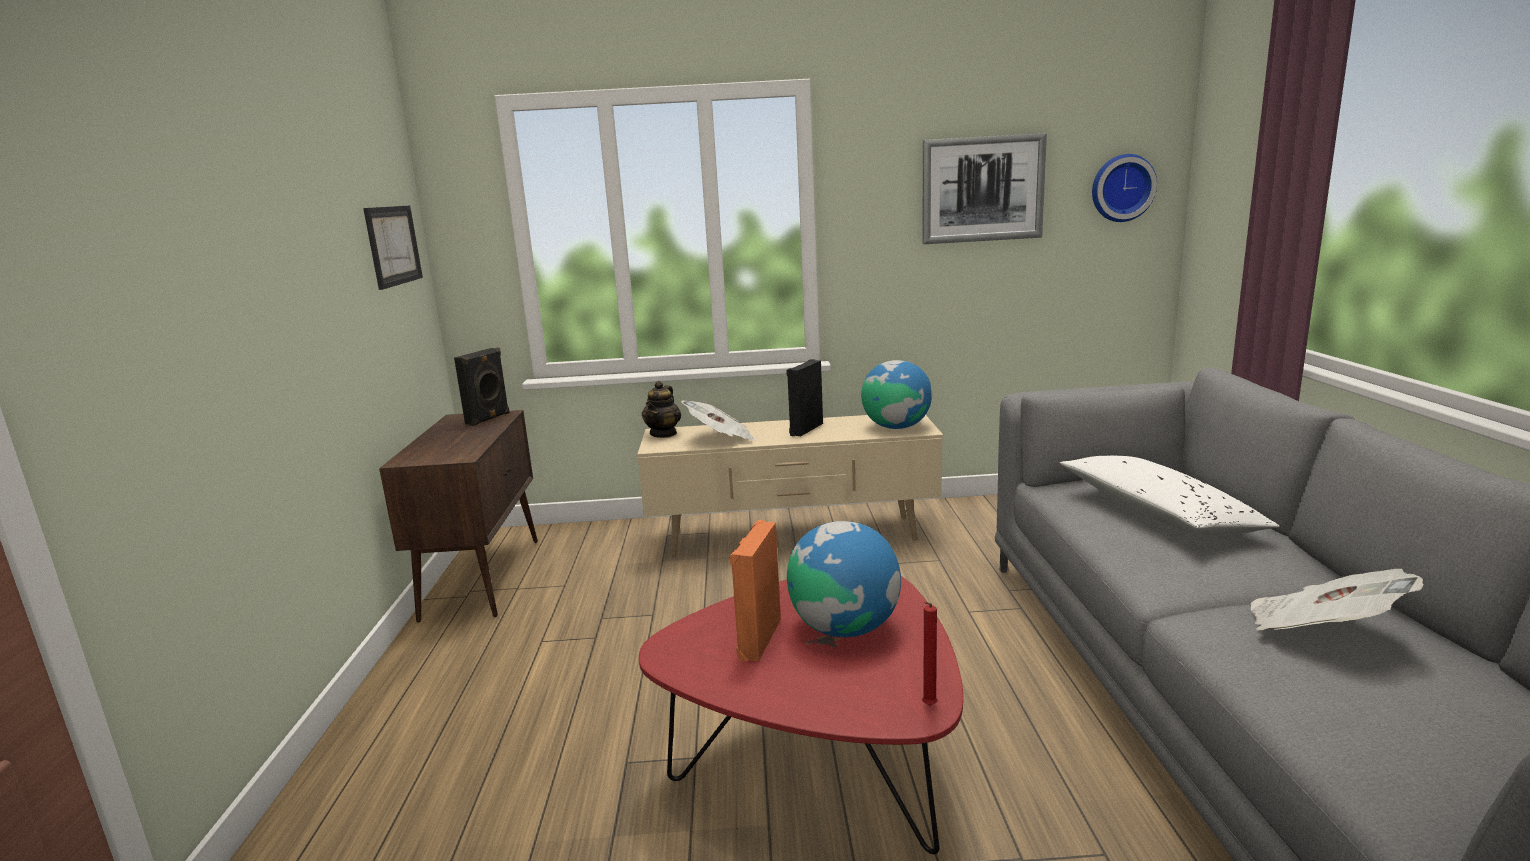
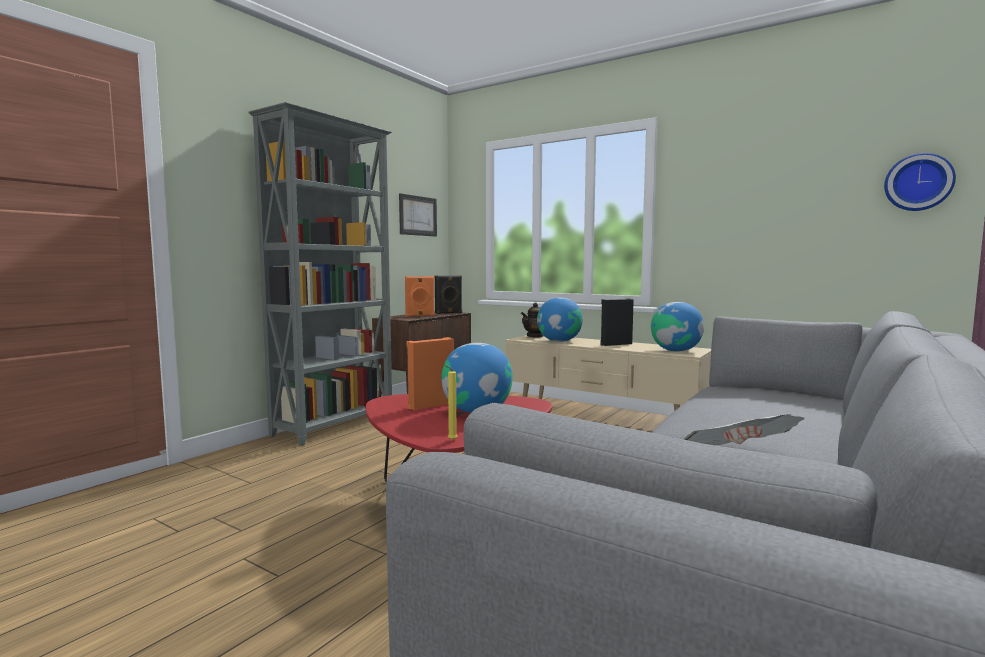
camera: 35 degrees right, 10 degrees down
(403, 697) = (336, 425): none -> grey bookcase
(459, 440) = (420, 316): none -> orange speaker
(721, 439) = (559, 341): newspaper -> globe
(928, 707) = (450, 440): red candle -> yellow candle
(982, 189) = (782, 186): picture -> none
(1158, 514) = (763, 405): white pillow -> none

